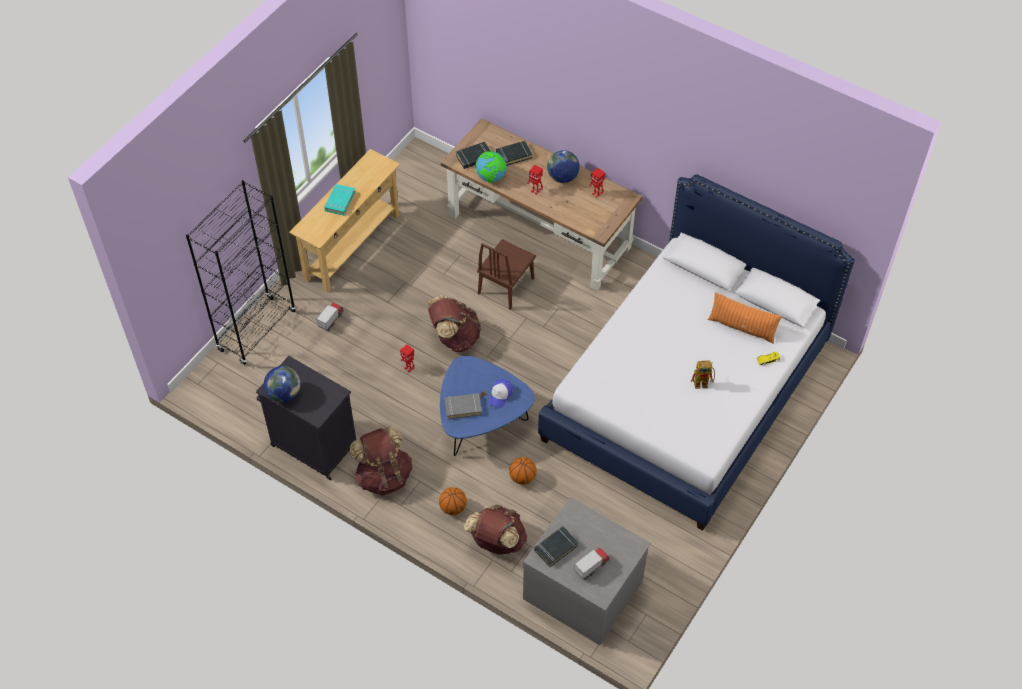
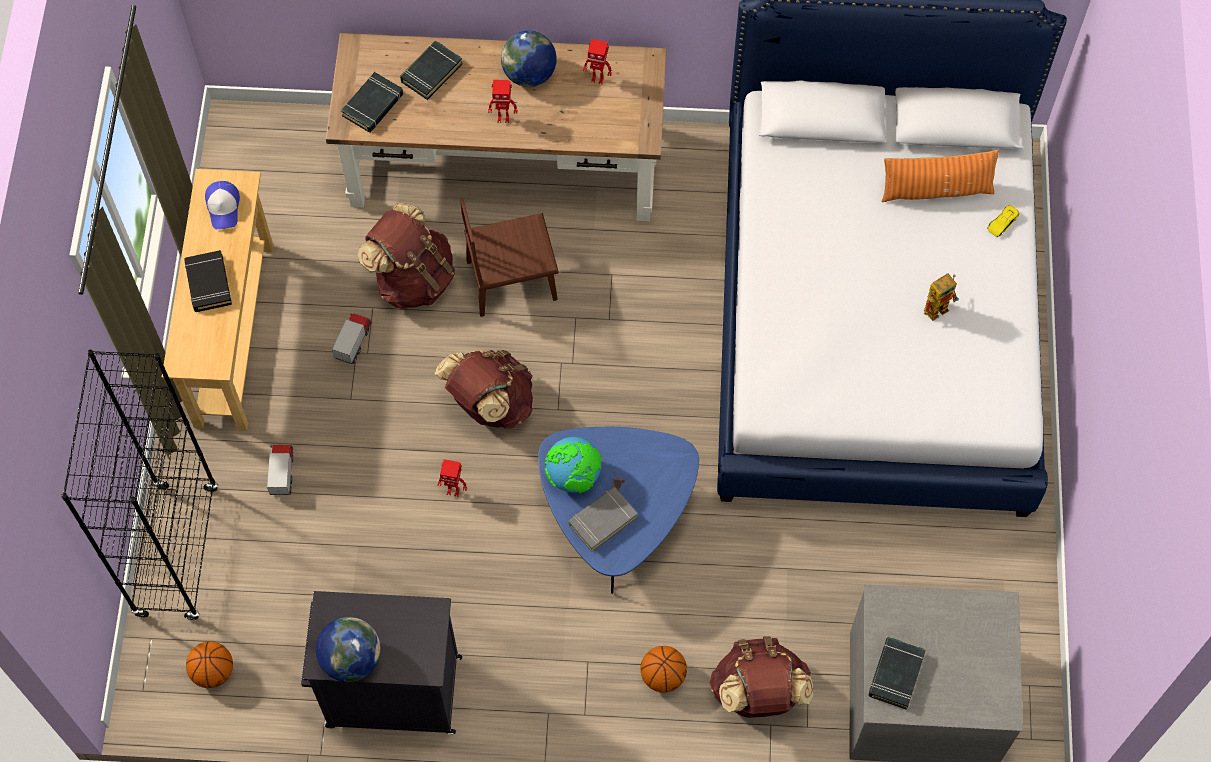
camera: 30 degrees left, 10 degrees up
(339, 201) = (208, 284): turquoise book -> black book
(384, 476) = (530, 682): brown backpack -> brown backpack (413, 279)
(491, 178) = (422, 127): globe -> globe (574, 476)
(500, 395) = (644, 471): cap -> cap (224, 207)
(506, 286) = (512, 280): brown chair -> brown chair turned 75 degrees clockwise
(522, 478) = (731, 573): basketball -> basketball (213, 671)
(591, 567) = (962, 676): toy truck -> toy truck (353, 343)

